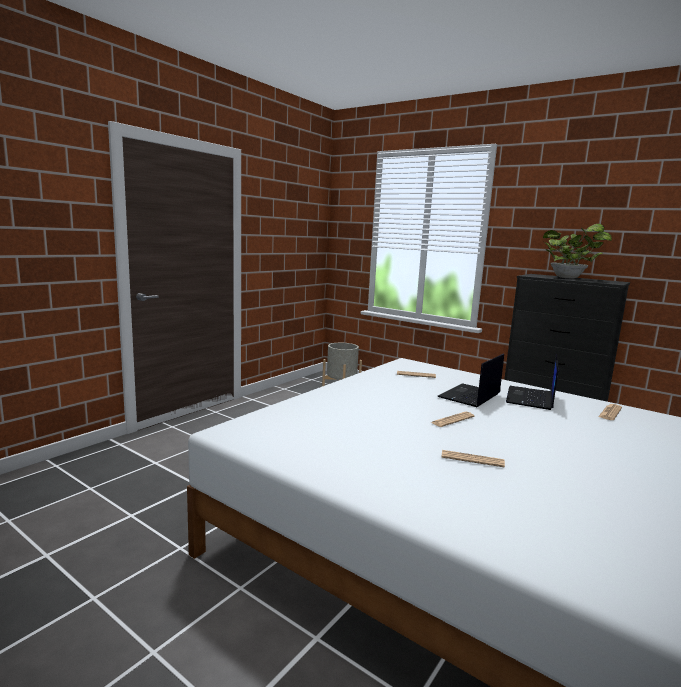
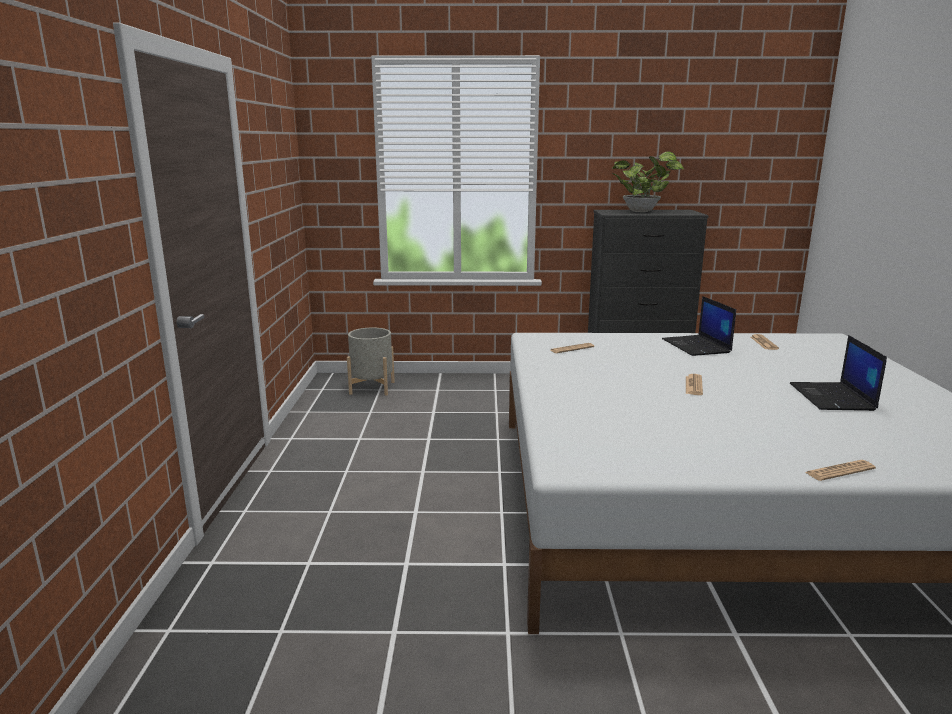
camera: 35 degrees left, 5 degrees up
(469, 396) = (656, 358): laptop -> laptop (833, 397)
(472, 459) = (776, 415): newspaper -> newspaper (839, 471)

